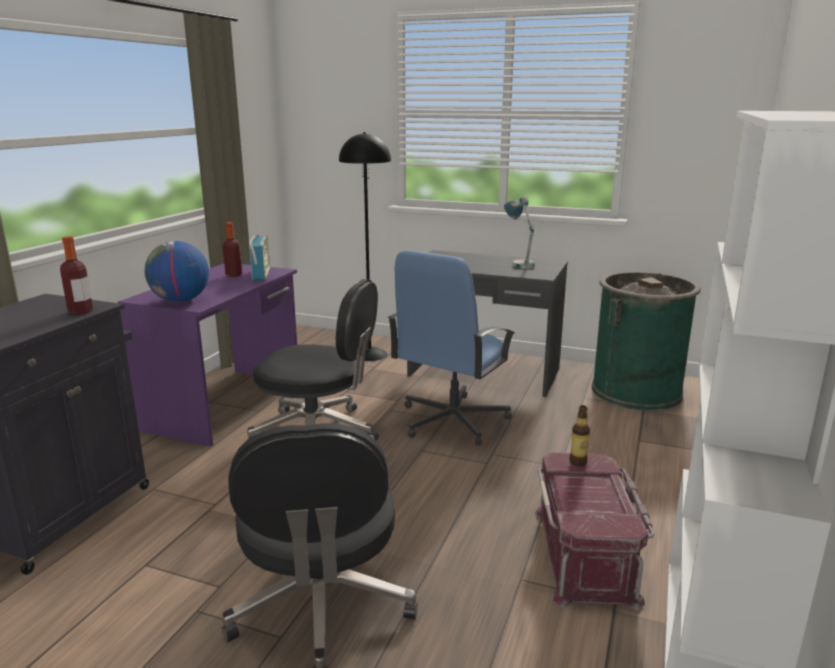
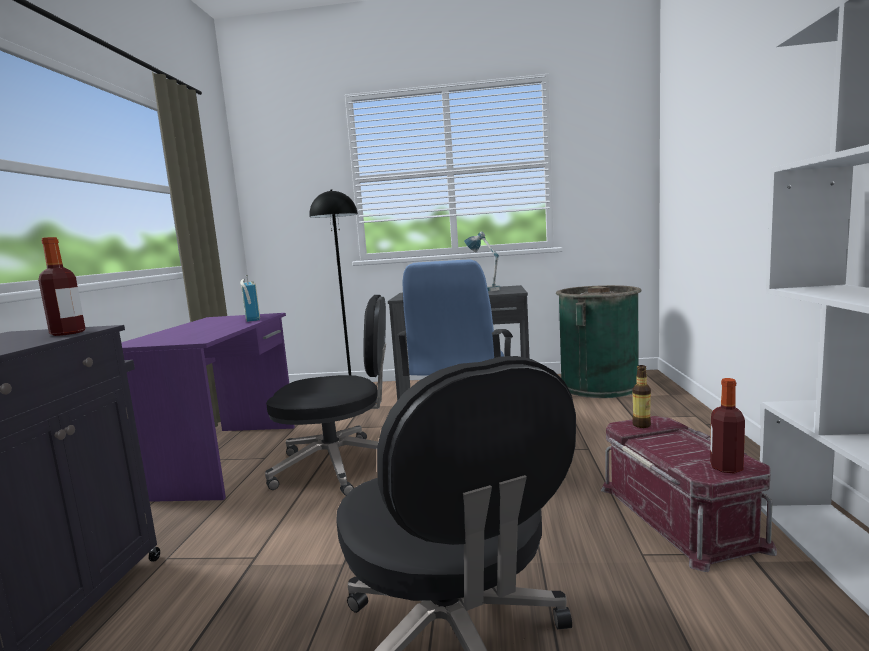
camera: 15 degrees left, 10 degrees down
(180, 301) = (176, 339): globe -> none
(234, 275) = (223, 321): bottle -> bottle (726, 468)

